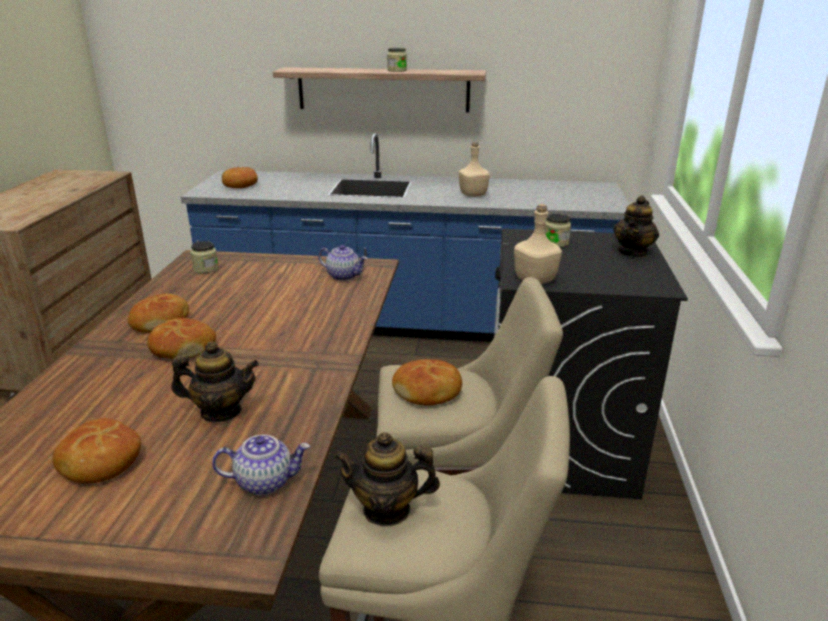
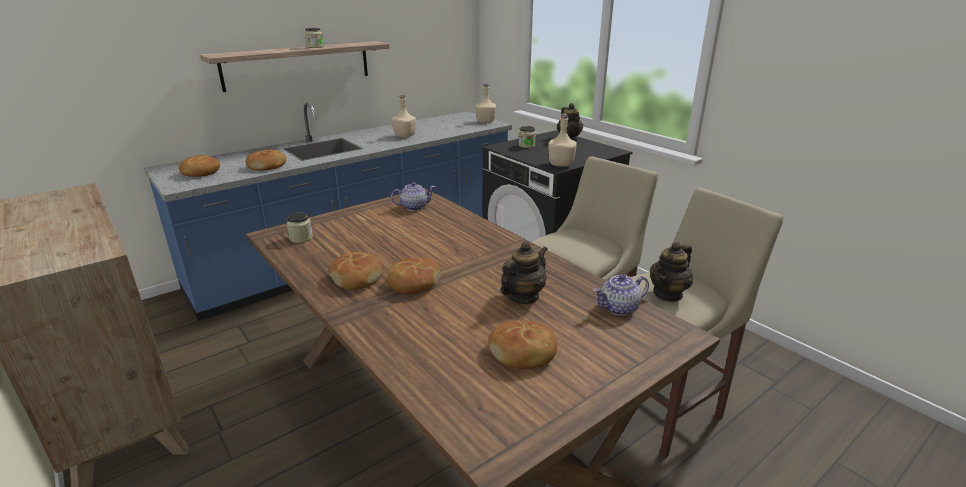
camera: 45 degrees left, 0 degrees up
(265, 481) = (619, 308): teapot -> teapot turned 150 degrees counterclockwise
(428, 391) = (577, 244): bread -> bread (268, 166)
(607, 201) = (486, 121): none -> beige bottle

